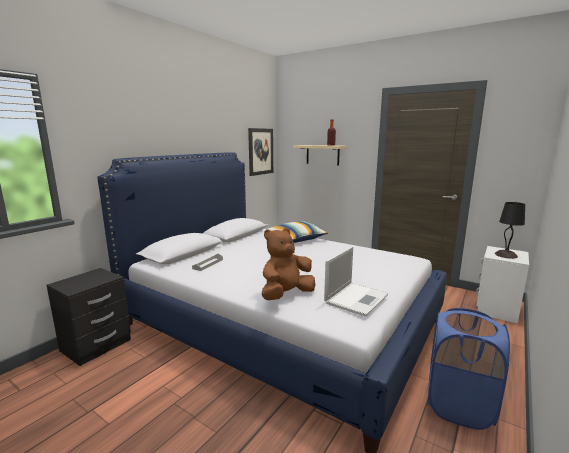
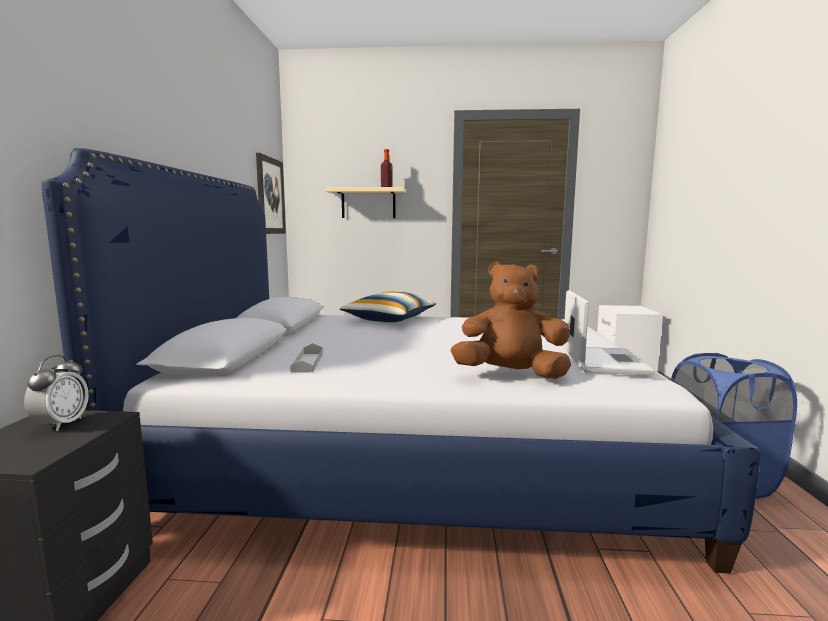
camera: 30 degrees left, 5 degrees down
(96, 276) = (61, 424): none -> alarm clock
(286, 295) = (511, 374): brown plush toy -> brown plush toy turned 75 degrees clockwise
(506, 255) = (630, 309): black table lamp -> none

